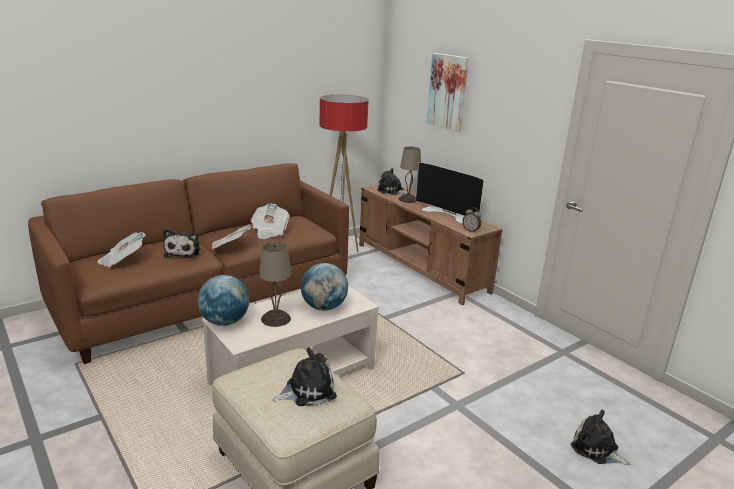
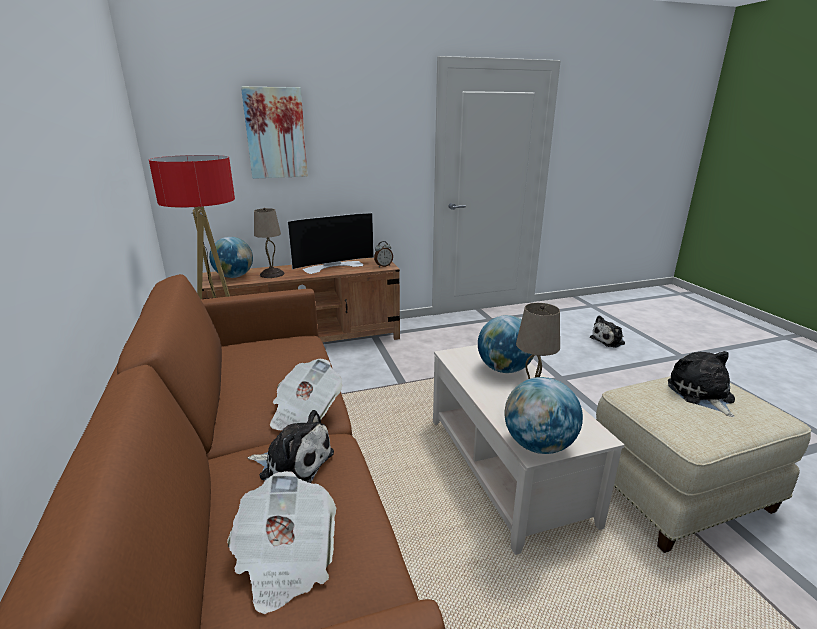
camera: 70 degrees left, 0 degrees up
(269, 231) = (274, 371): newspaper -> none
(391, 191) = (234, 276): plush toy -> globe

